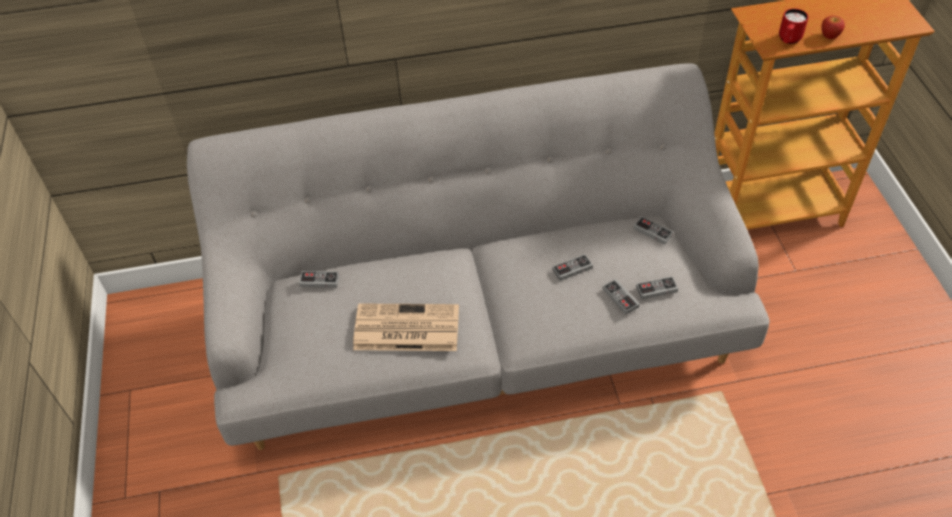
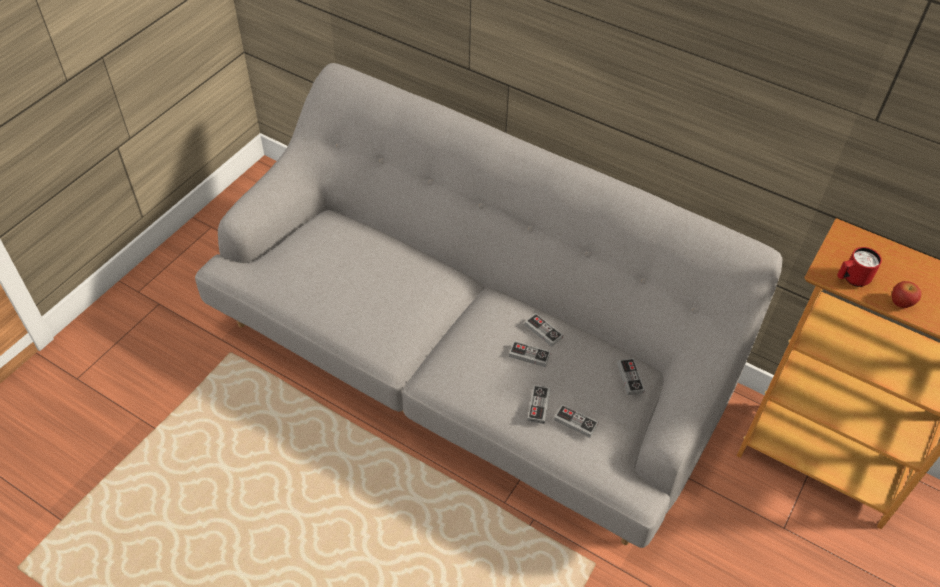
camera: 40 degrees right, 0 degrees up
(319, 280) = (348, 228): game controller -> game controller (543, 331)
(405, 329) = (362, 304): newspaper -> none

